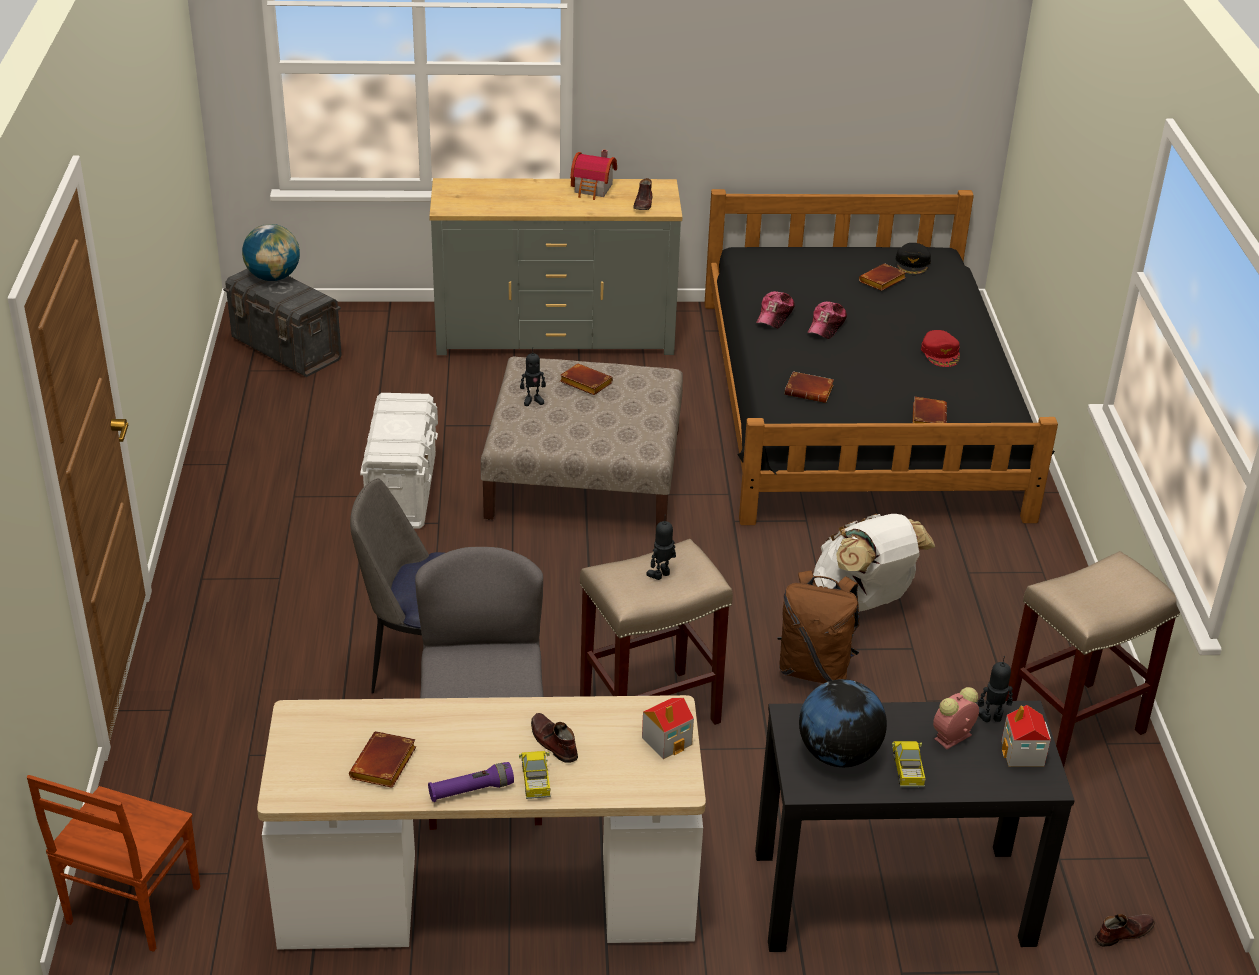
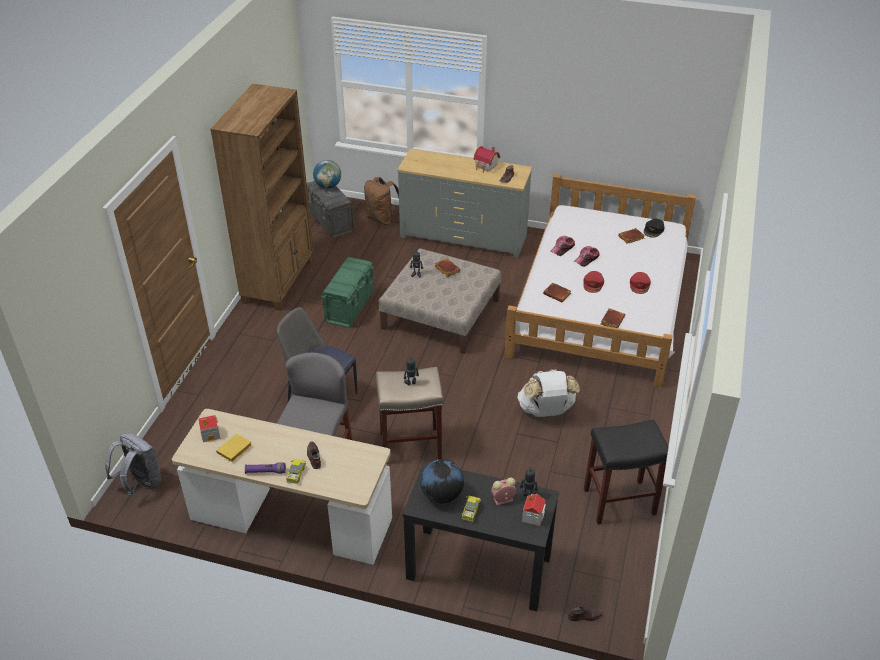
camera: 20 degrees right, 5 degrees up
(131, 906) = (140, 484): brown chair -> grey backpack
(235, 470) = (279, 281): none -> brown bookcase
(384, 766) = (234, 451): brown book -> yellow book
(402, 491) = (350, 307): white storage box -> green storage box
(667, 741) = (366, 469): toy house -> toy house (211, 434)
(814, 669) = (502, 442): brown backpack -> brown backpack (382, 219)
(858, 405) = (600, 302): black bed -> white bed
(861, 364) = (593, 284): none -> red cap
(1072, 726) = (618, 502): beige stool -> black stool

